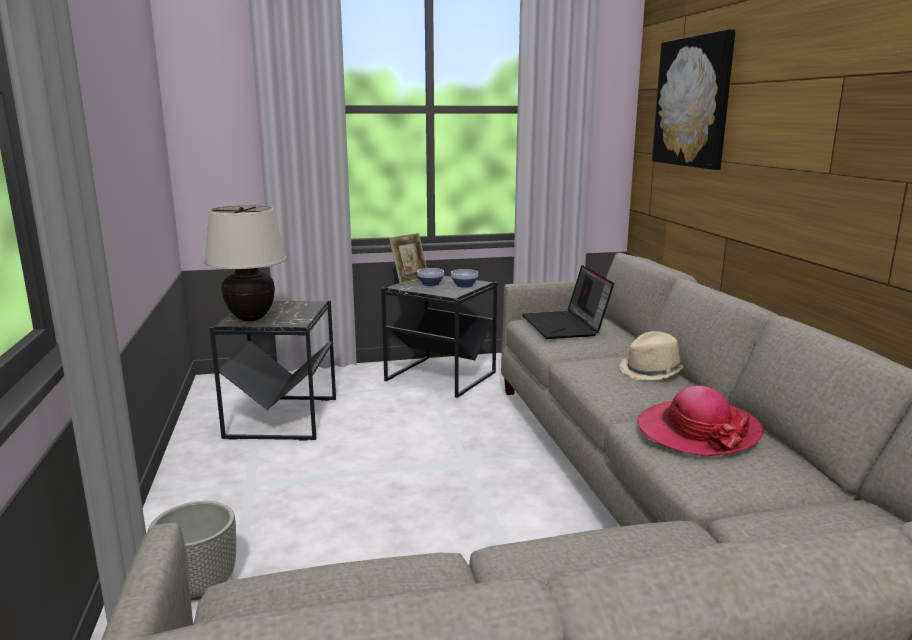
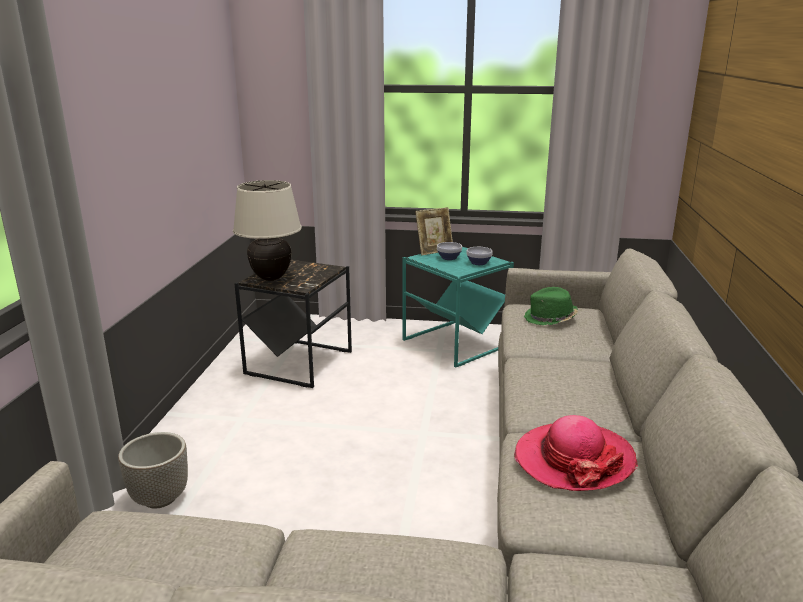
camera: 20 degrees right, 5 degrees up
(440, 377) = (454, 343): black side table -> turquoise side table
(565, 326) = (550, 319): laptop -> green hat
(652, 371) = (591, 384): beige hat -> none
(693, 102) = (730, 94): picture -> none

